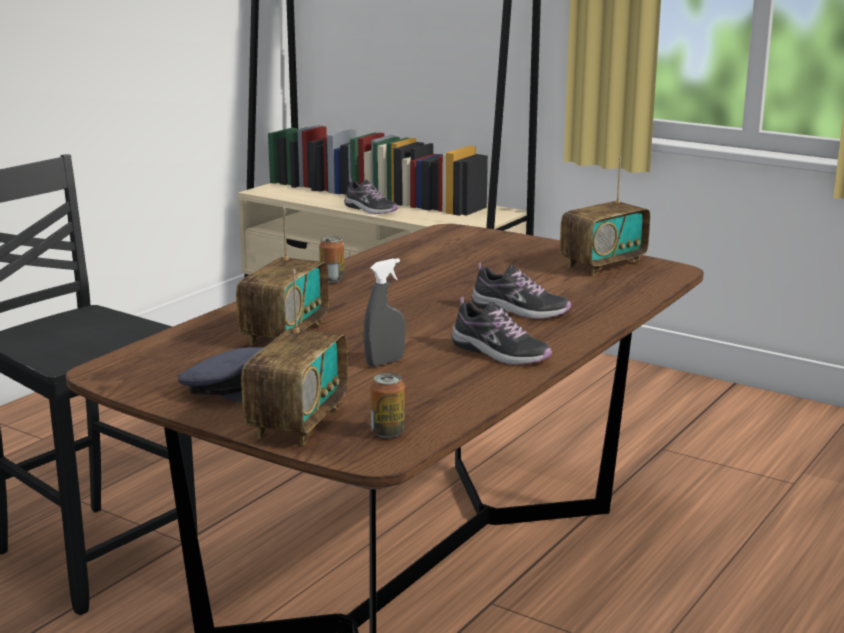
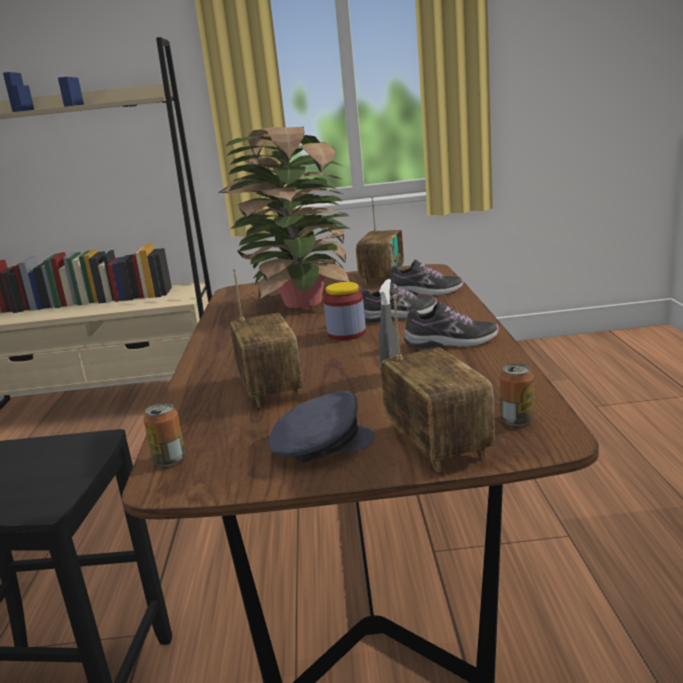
camera: 35 degrees left, 0 degrees up
(332, 280) = (219, 342): can -> can (169, 460)
(370, 209) = (86, 311): shoe -> shoe (425, 292)
(439, 310) = (346, 333): none -> jar
(472, 263) = (299, 302): none -> potted plant

